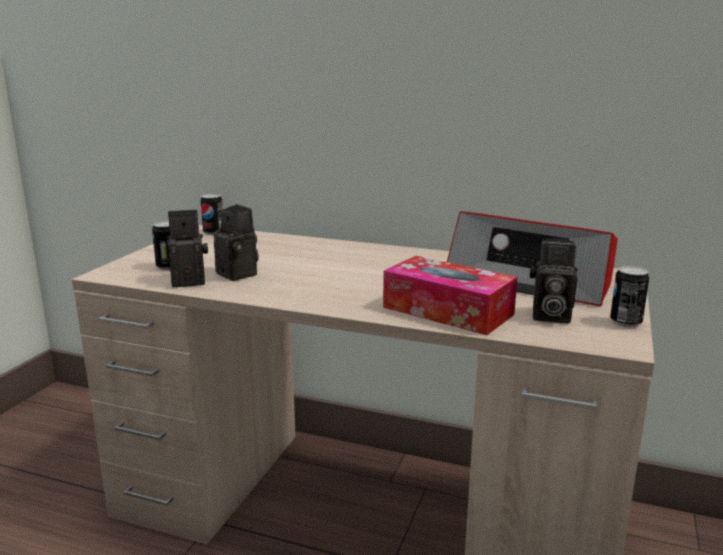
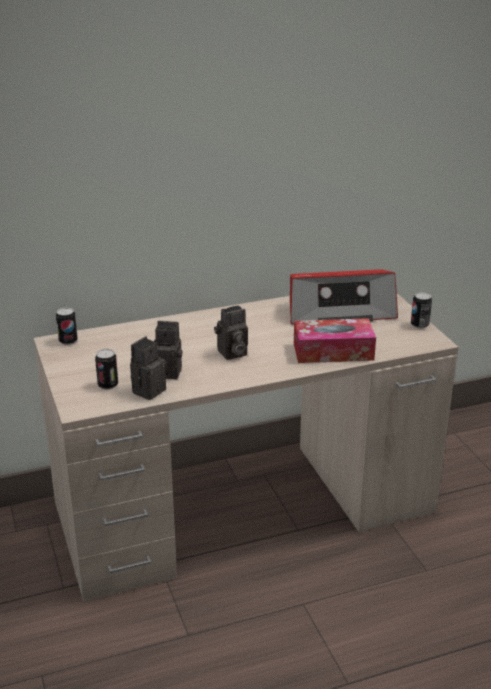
camera: 40 degrees left, 10 degrees up
(548, 316) = (383, 335): camera -> camera (231, 354)

